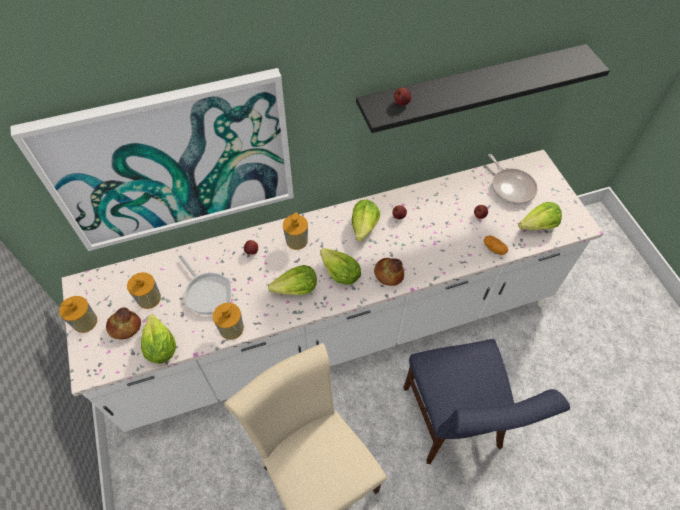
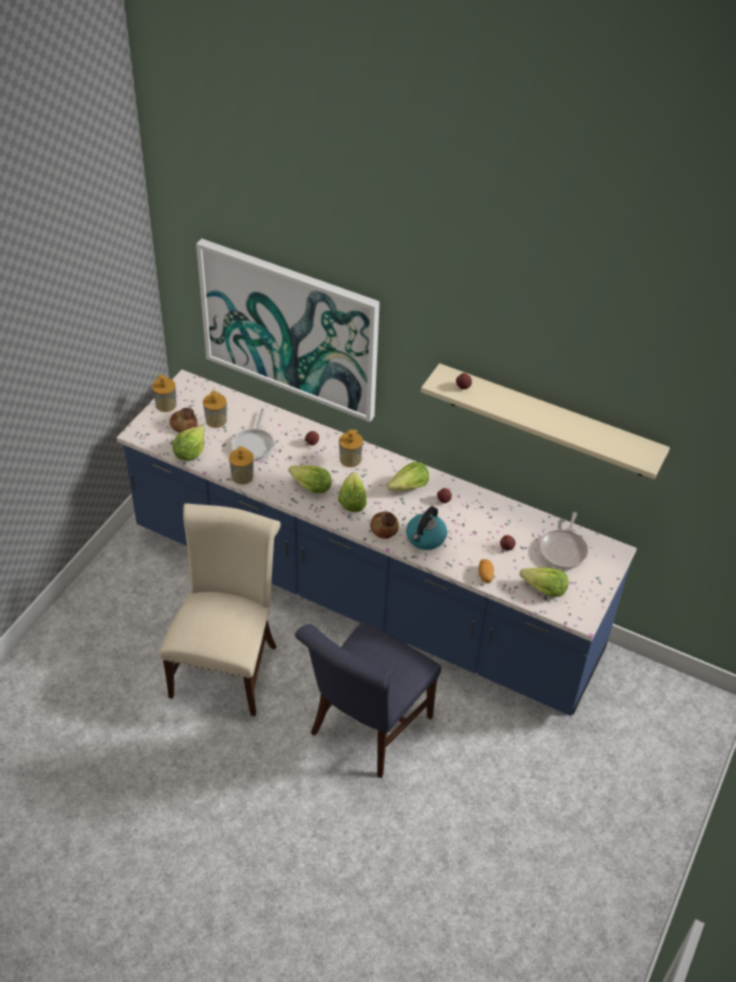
camera: 45 degrees right, 10 degrees down
(339, 327) = (363, 591): white counter -> blue counter
(424, 256) = (425, 538): none -> kettle
(470, 89) = (547, 421): black shelf -> beige shelf

